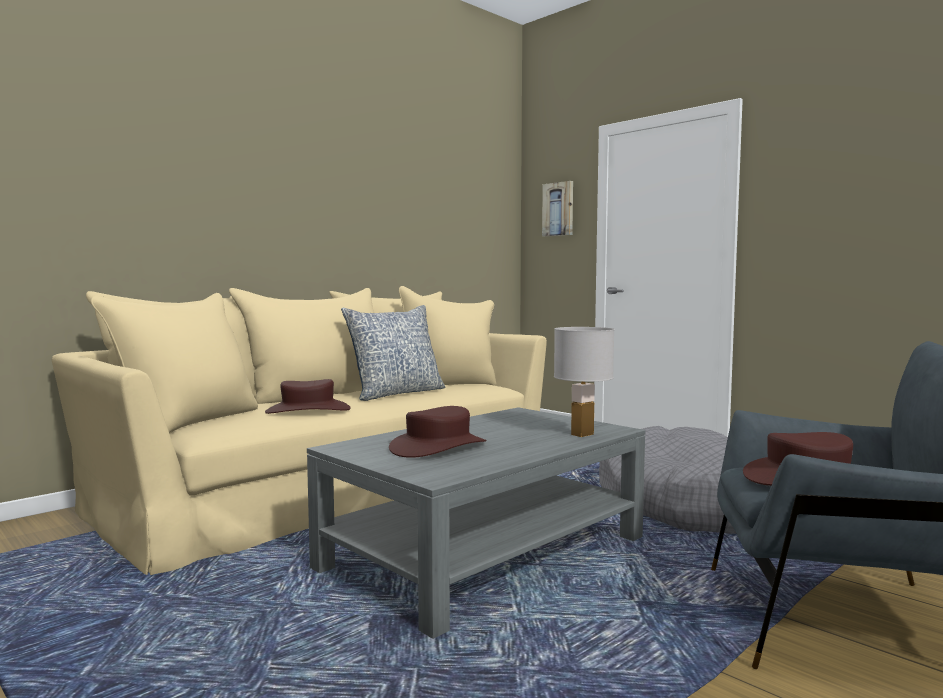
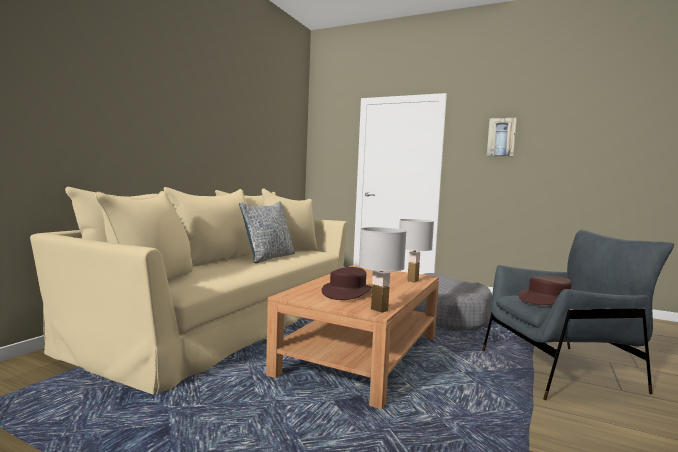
camera: 20 degrees left, 0 degrees up
(308, 410) = (229, 271): brown hat -> none
(443, 475) = (378, 310): none -> white table lamp
(486, 552) = (361, 353): grey coffee table -> brown coffee table
(558, 209) = (333, 144): picture -> picture (501, 137)

